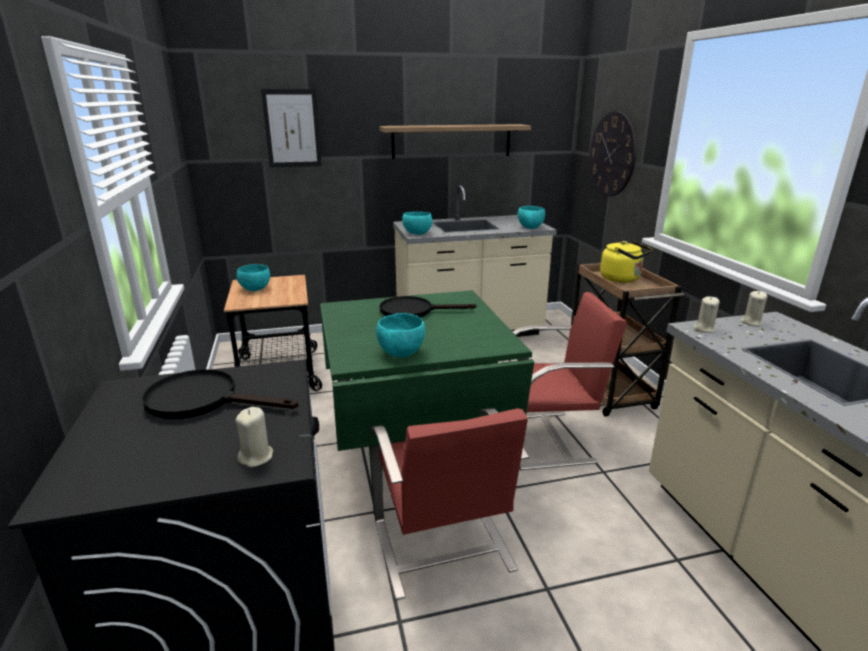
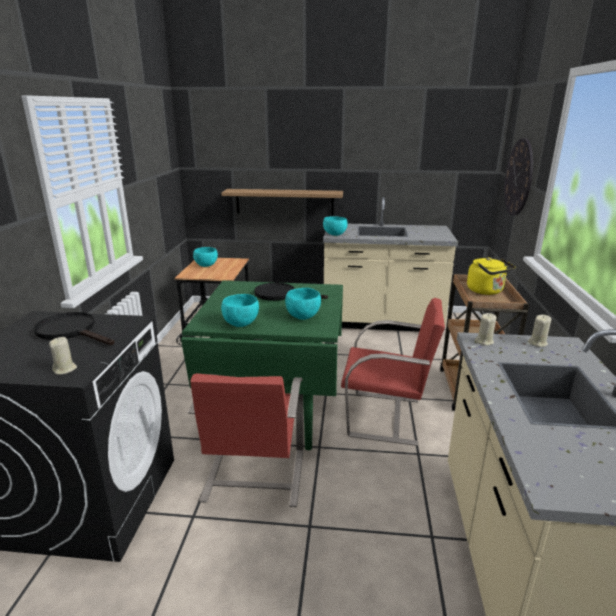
camera: 20 degrees right, 0 degrees up
(292, 128) = (253, 146): picture -> none
(451, 141) = (381, 159): shelf -> shelf (284, 202)
(530, 227) = (435, 237): turquoise bowl -> turquoise bowl (302, 316)

